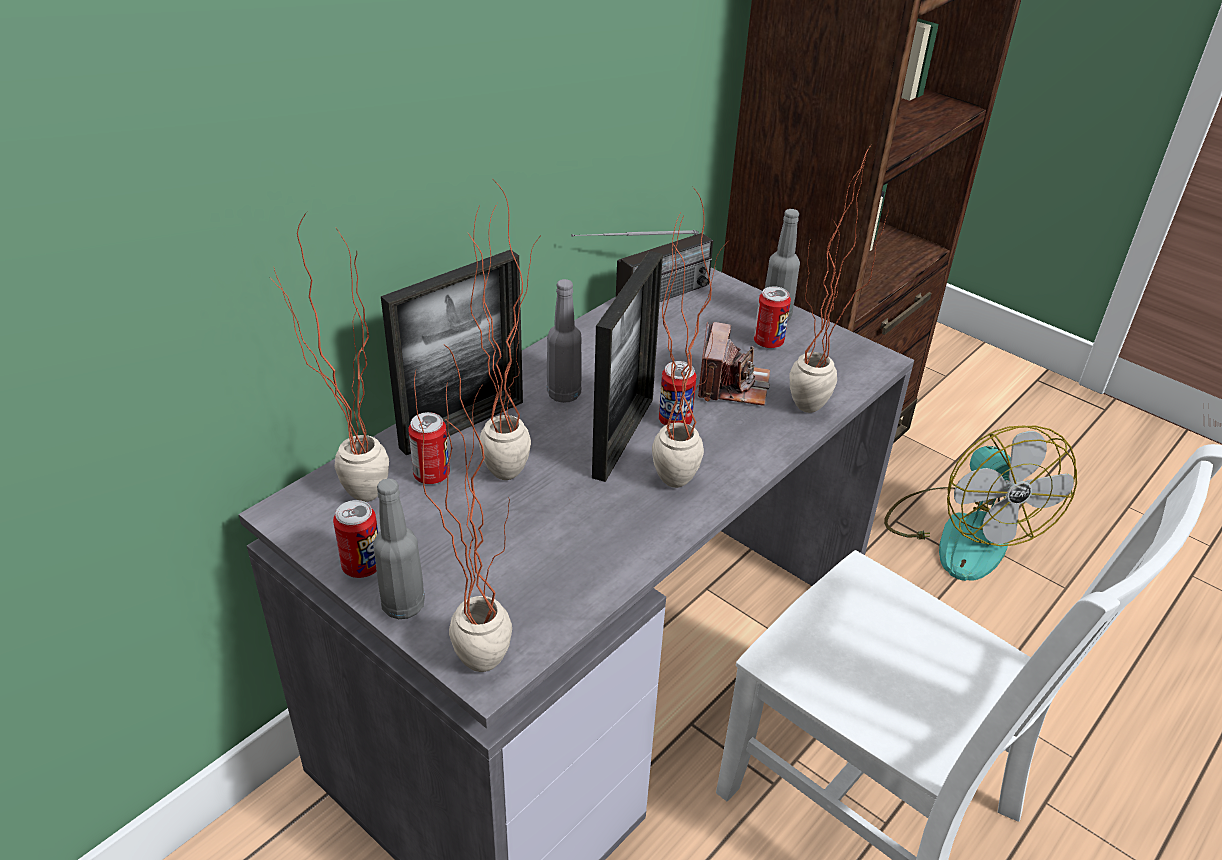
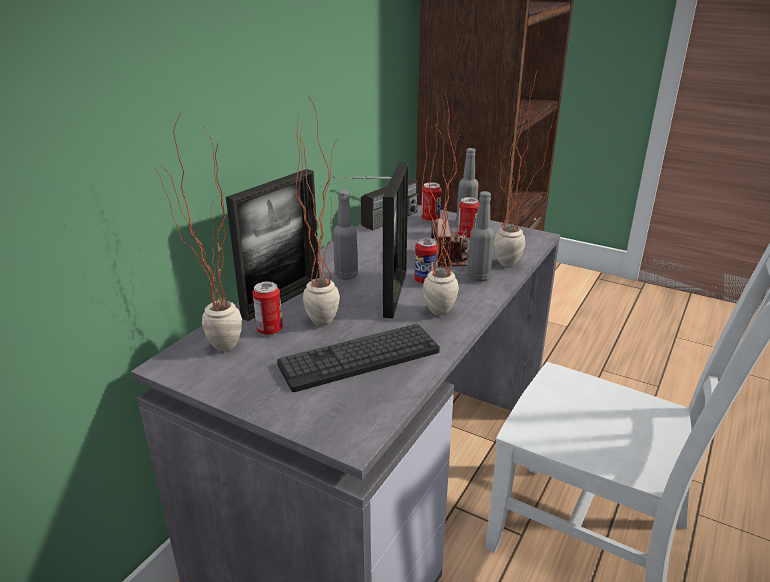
camera: 10 degrees left, 10 degrees down
(362, 566) = (235, 389): can -> can (430, 219)
(403, 605) = (274, 408): grey bottle -> grey bottle (478, 277)
(477, 647) = (339, 426): potted plant -> none
(538, 543) = (359, 358): none -> keyboard
(961, 532) = (585, 364): fan -> none

